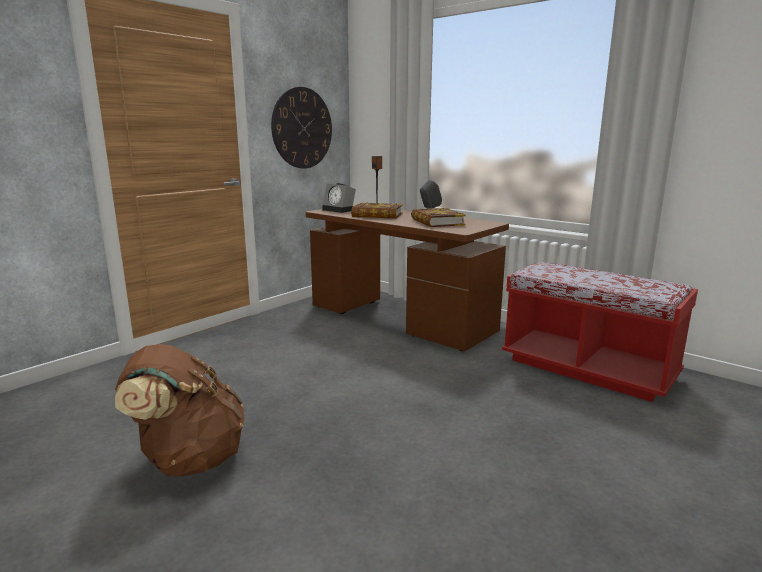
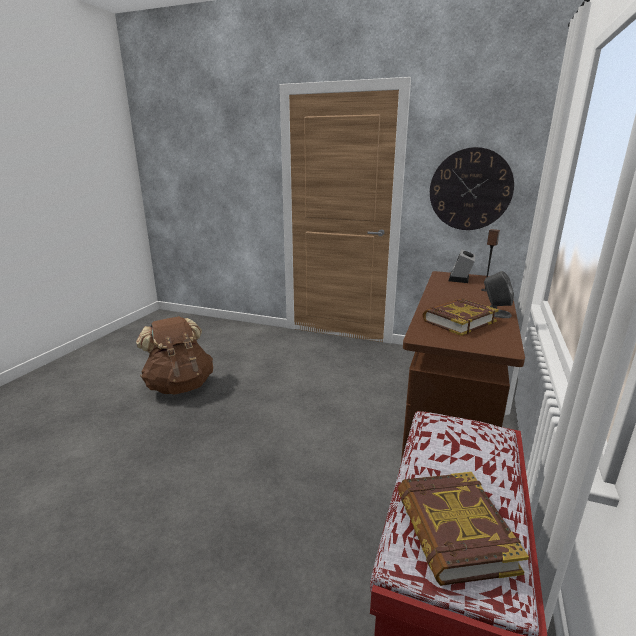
camera: 70 degrees right, 5 degrees up
(377, 215) = (457, 294): book -> book (453, 531)

